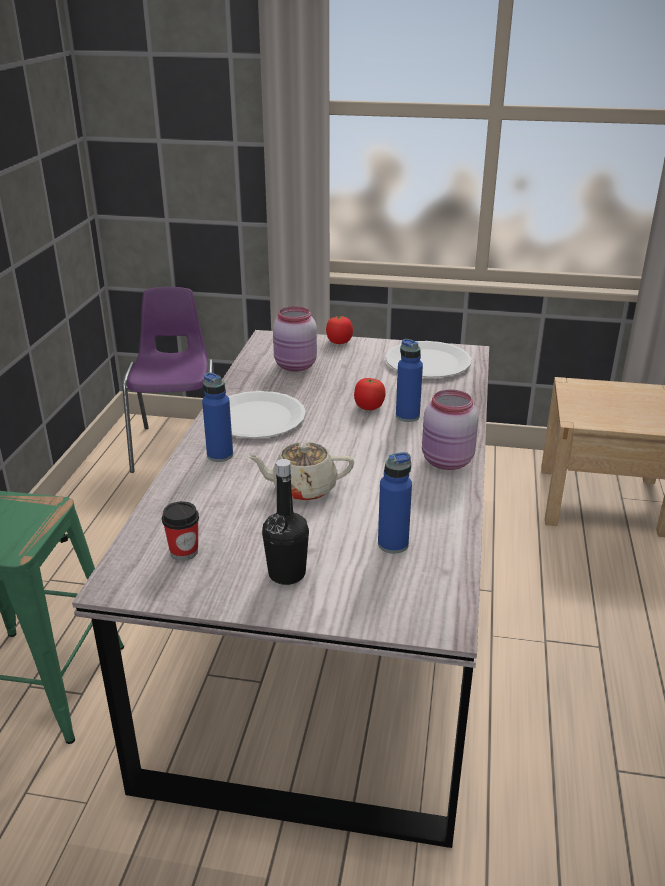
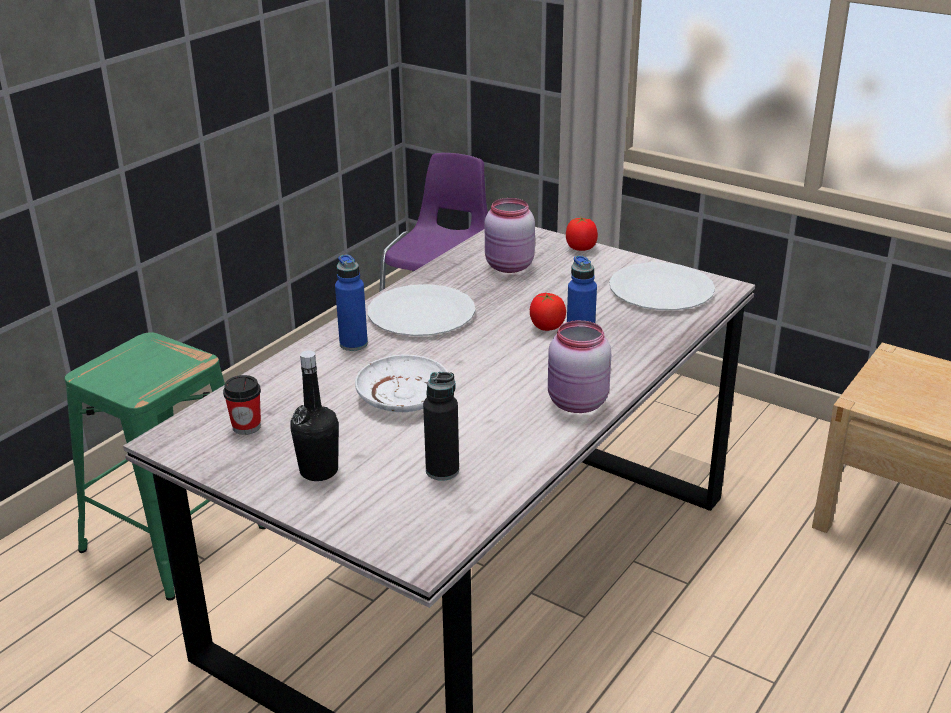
camera: 25 degrees right, 0 degrees up
(303, 488) = (404, 395): beige teapot -> white plate
(393, 544) = (442, 471): blue bottle -> black bottle

